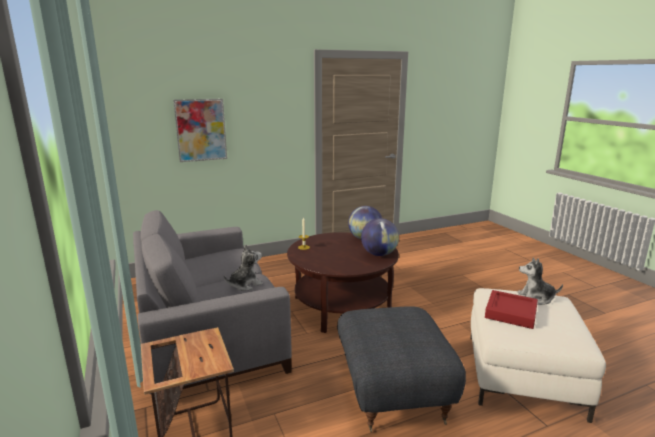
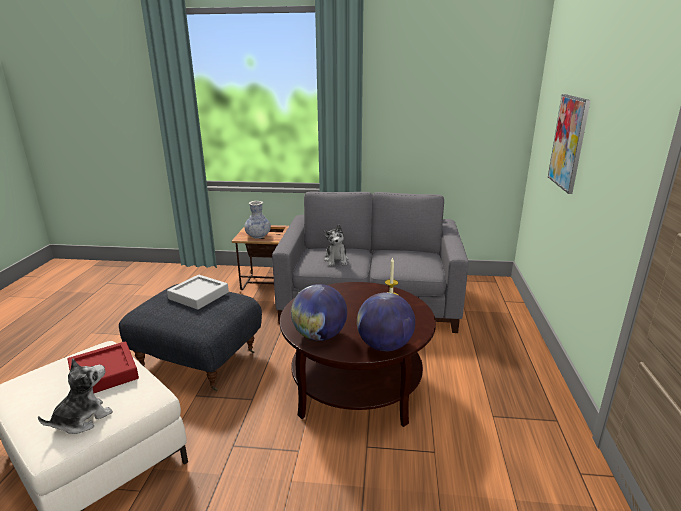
camera: 120 degrees right, 5 degrees up
(202, 352) = (258, 236): none -> vase
(381, 331) = (199, 295): none -> grey tray

